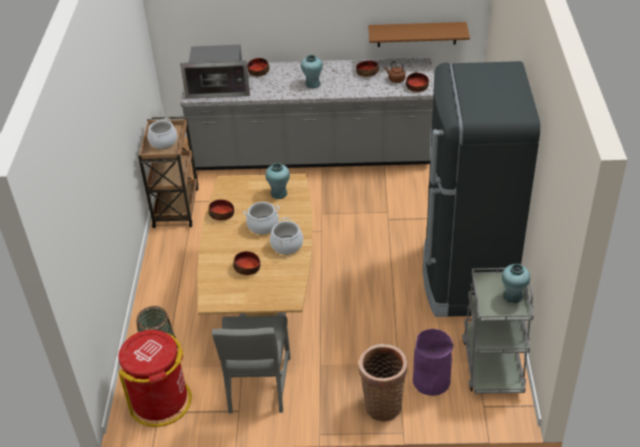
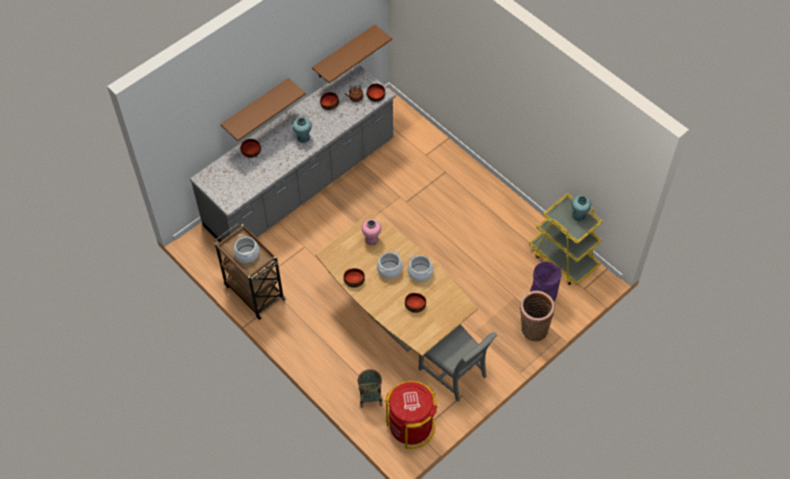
camera: 45 degrees left, 15 degrees up
(219, 87) = (240, 184): microwave -> none
(279, 193) = (371, 239): turquoise vase -> pink vase
(286, 30) = (256, 107): none -> brown shelf
(466, 279) = (496, 213): black fridge -> none
(492, 363) = (563, 259): grey cart -> yellow cart

